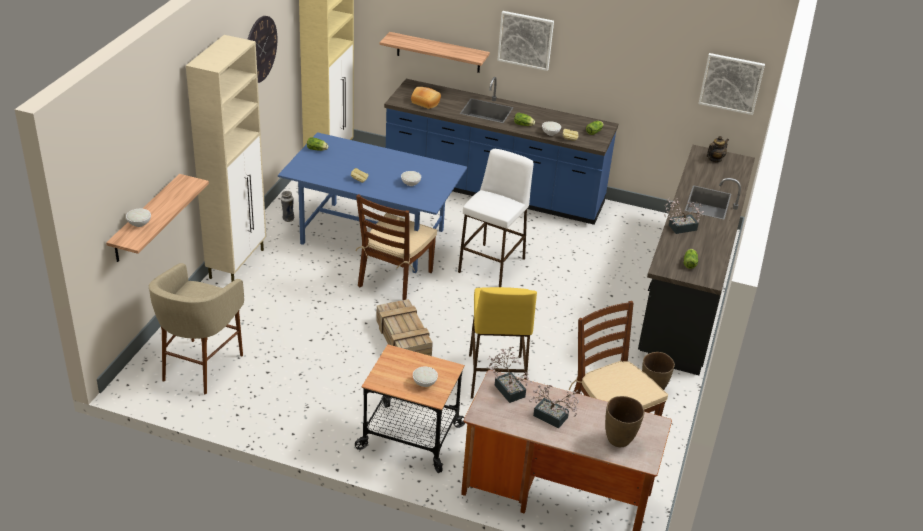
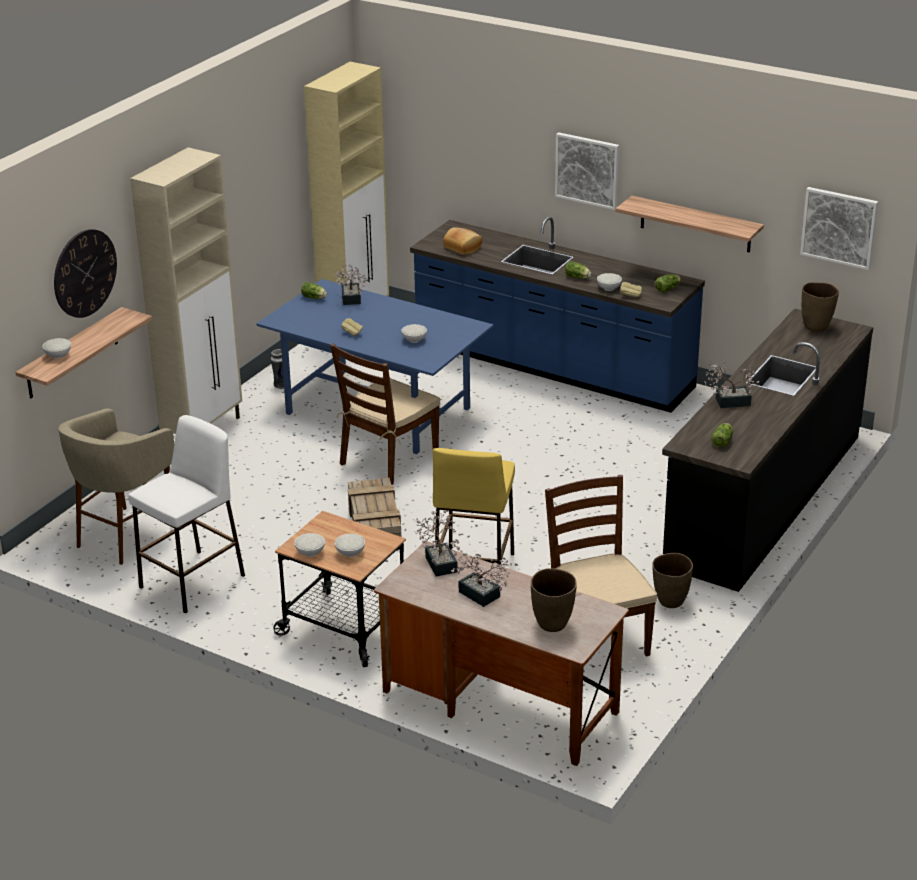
camera: 15 degrees right, 5 degrees down
(260, 49) = (246, 170): wall clock -> wall clock (84, 273)
(347, 150) = (351, 300): none -> potted plant
(391, 385) = (310, 552): none -> white bowl
(438, 52) = (486, 186): shelf -> shelf (695, 224)
(492, 265) = (517, 451): white stool -> white stool (193, 581)
(715, 159) = (816, 326): teapot -> brown vase

